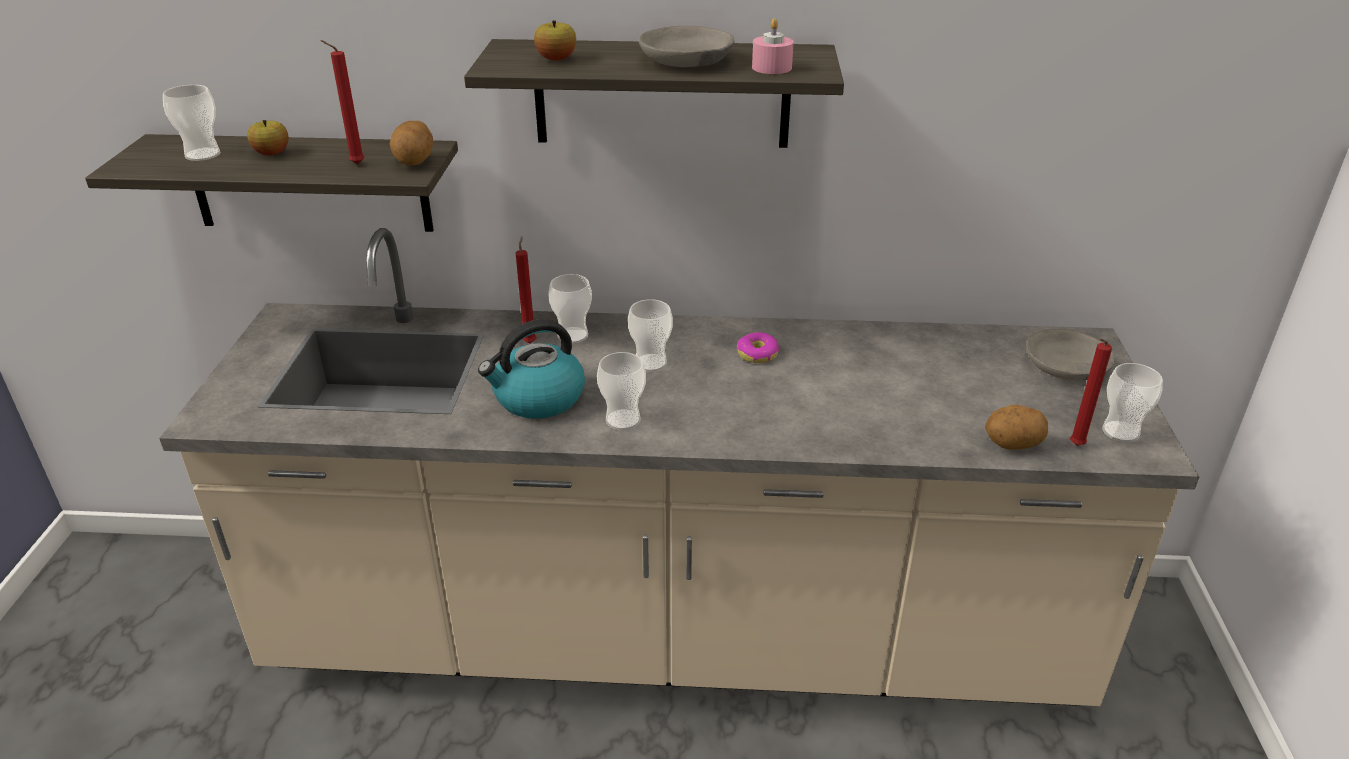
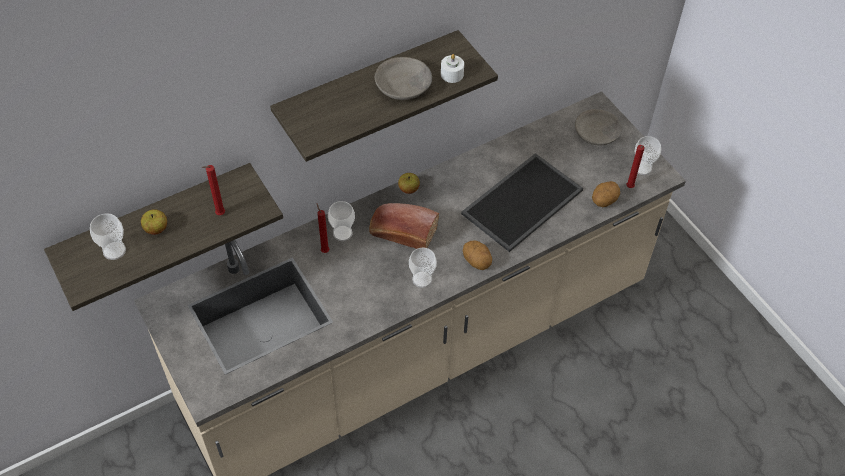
camera: 35 degrees left, 20 degrees up
(415, 162) = (251, 195): potato -> potato (477, 261)
(538, 399) = (367, 288): kettle -> none
(556, 59) = (334, 115): apple -> apple (408, 189)
(650, 363) = (401, 232): cup -> bread
(757, 354) = (449, 198): donut -> none
(771, 68) = (452, 74): pink candle -> white candle
(868, 394) = (522, 200): none -> tray

